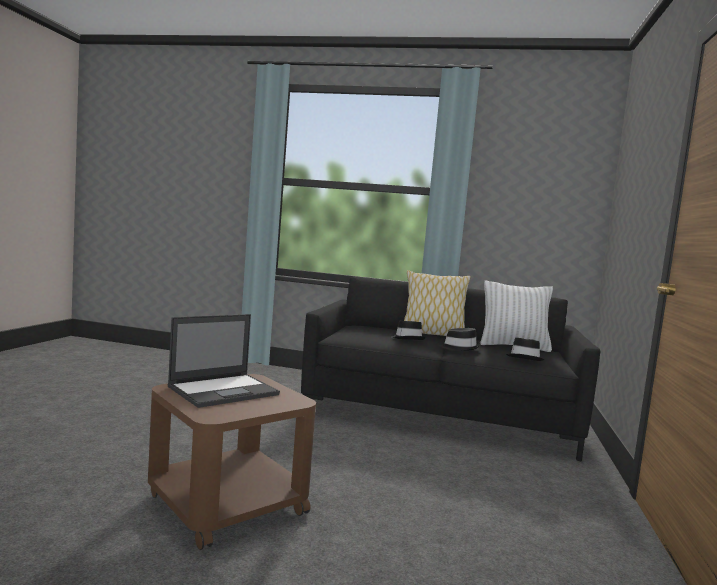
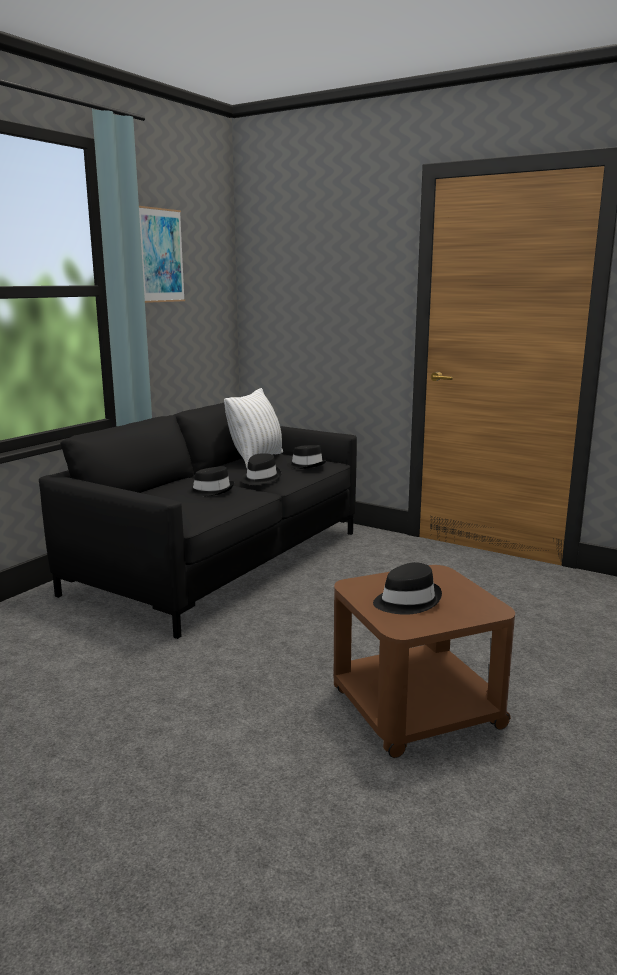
camera: 70 degrees left, 10 degrees up
(224, 390) = (406, 601): laptop -> black hat
(432, 335) = (191, 478): pillow -> none
(509, 170) = (161, 255): none -> picture

